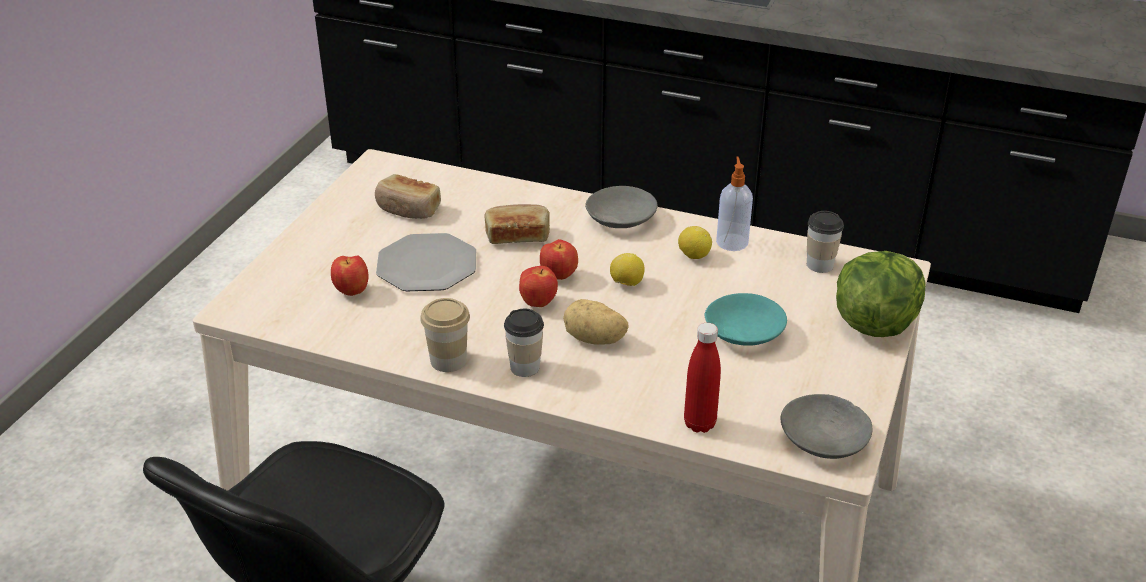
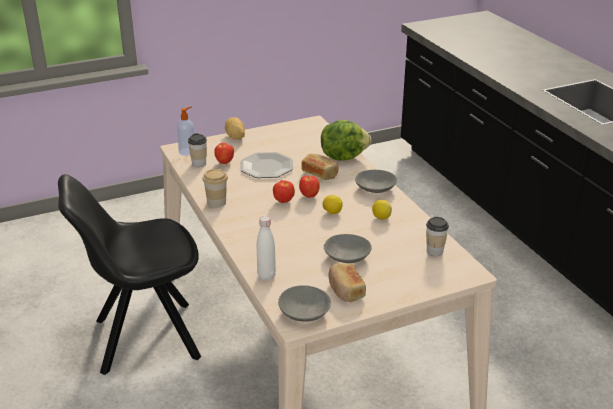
camera: 45 degrees right, 5 degrees down
(408, 209) = (295, 144): bread -> bread (345, 290)
(525, 367) = (238, 220): cup -> cup (199, 163)
(594, 339) = (281, 225): potato -> potato (235, 137)
(699, 424) = (266, 276): red bottle -> white bottle
(732, 241) = (410, 221): soap dispenser -> soap dispenser (188, 151)
(742, 332) = (346, 256): turquoise bowl -> grey bowl
(875, 323) = (415, 286): lettuce -> lettuce (343, 156)

